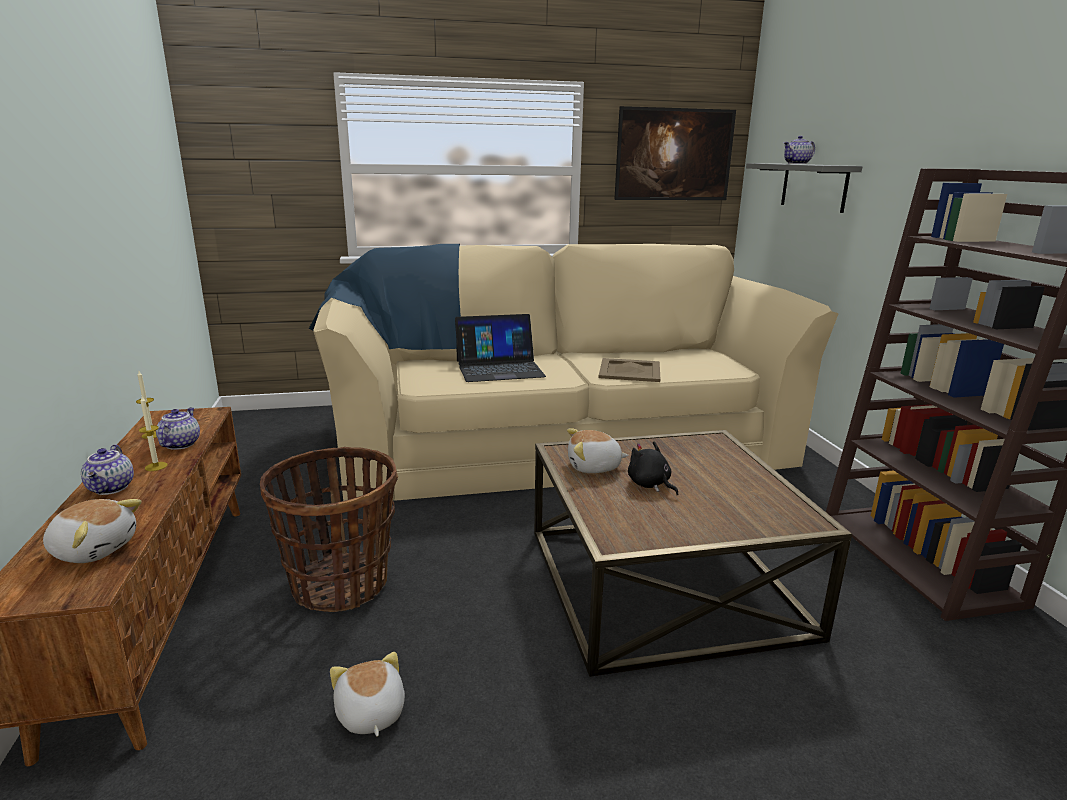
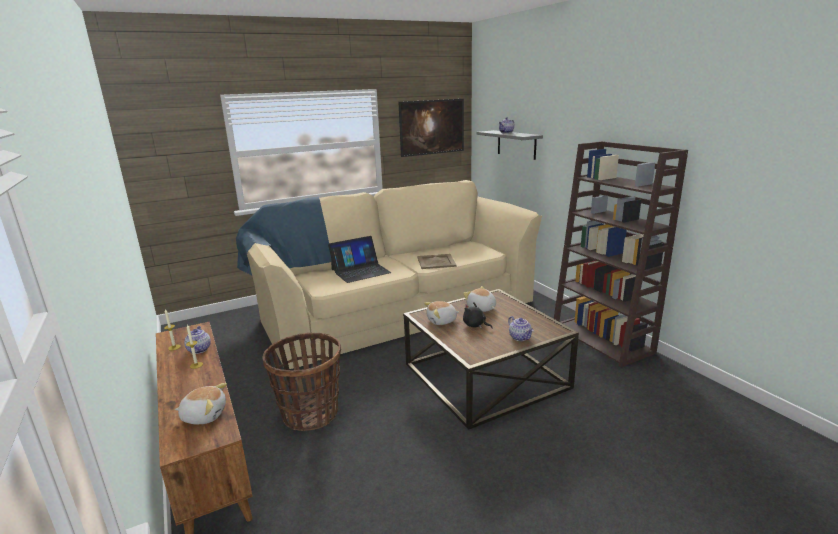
camera: 15 degrees left, 0 degrees up
(112, 488) = (181, 382): teapot -> teapot (520, 337)
(369, 714) = (366, 473): plush toy -> plush toy (481, 308)

